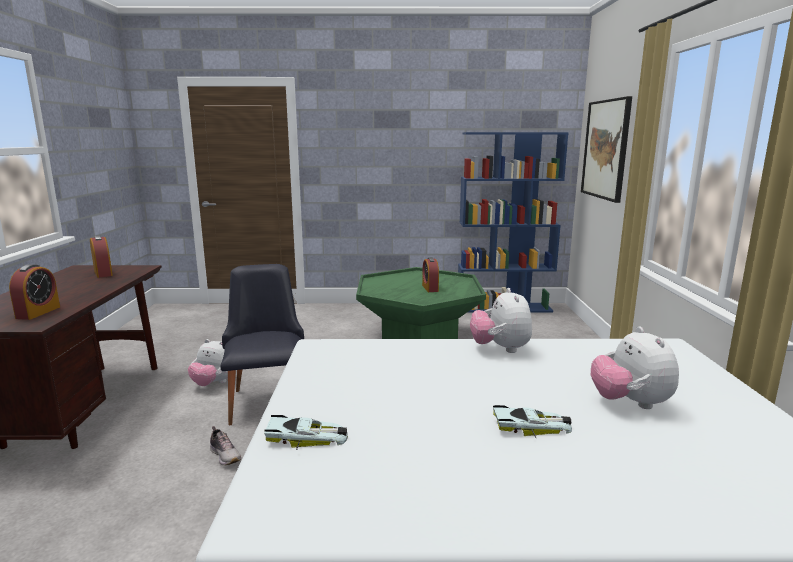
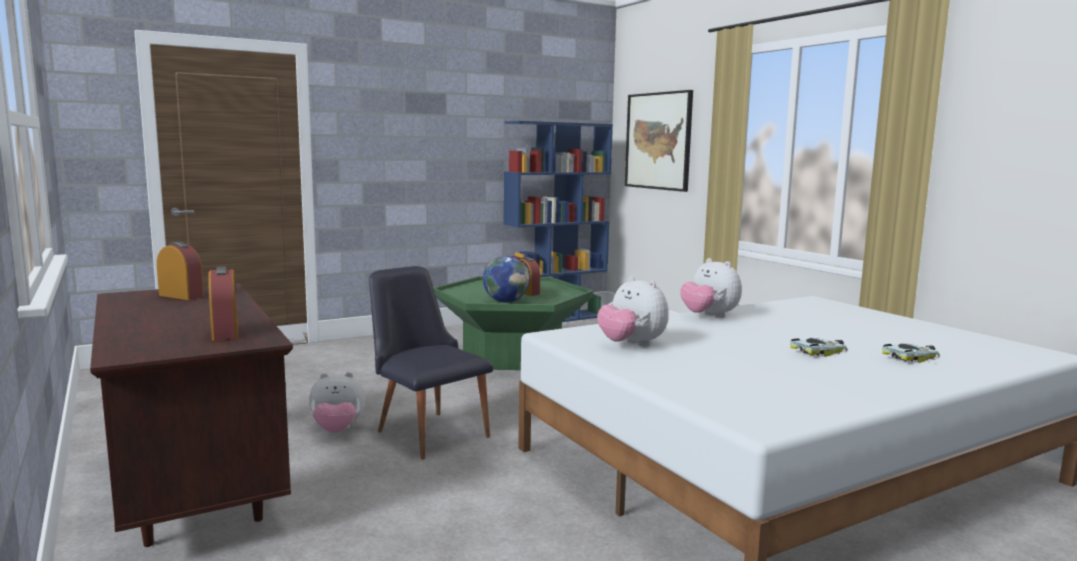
camera: 30 degrees left, 5 degrees down
(225, 455) = (463, 481): shoe -> none
(307, 438) = (690, 384): toy car -> toy car (913, 358)
(397, 296) = (506, 301): none -> globe
(630, 403) = (851, 331): plush toy -> plush toy (631, 345)

